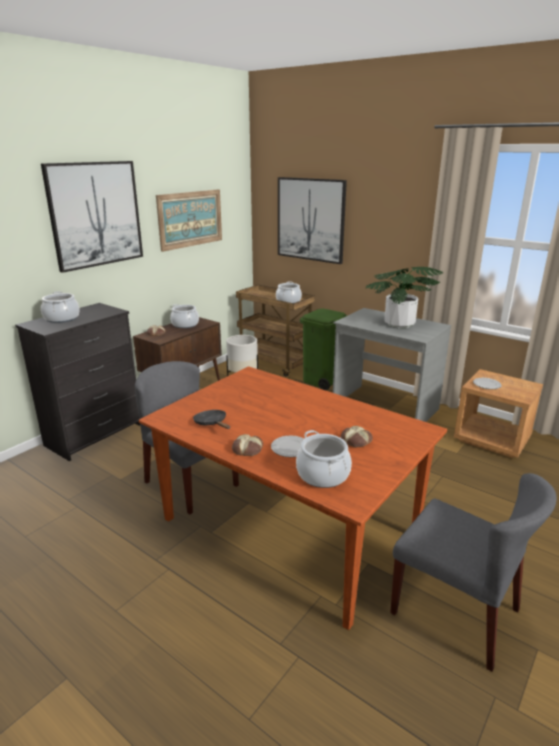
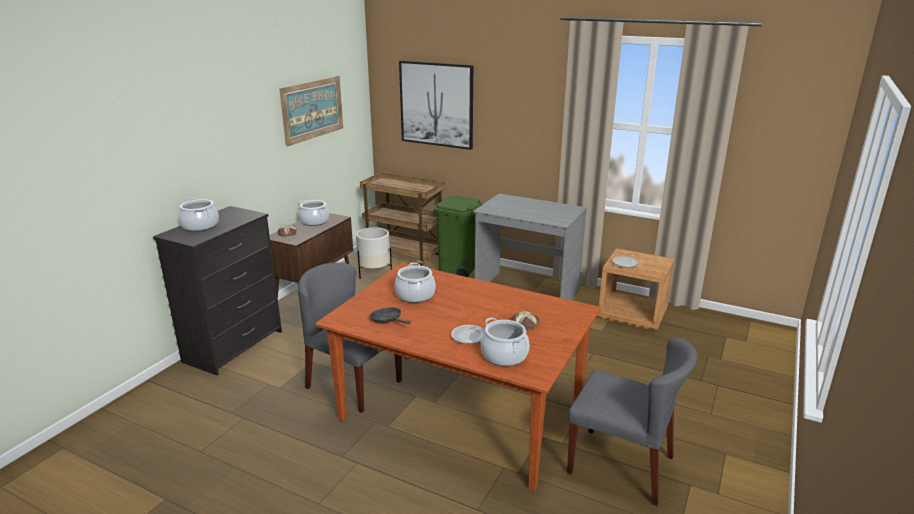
camera: 10 degrees left, 0 degrees up
(95, 214) = (224, 114): picture -> none
(248, 449) = (431, 340): bread -> none
(288, 301) = (418, 189): cooking pot -> cooking pot (415, 295)
(399, 324) = (537, 209): potted plant -> none

